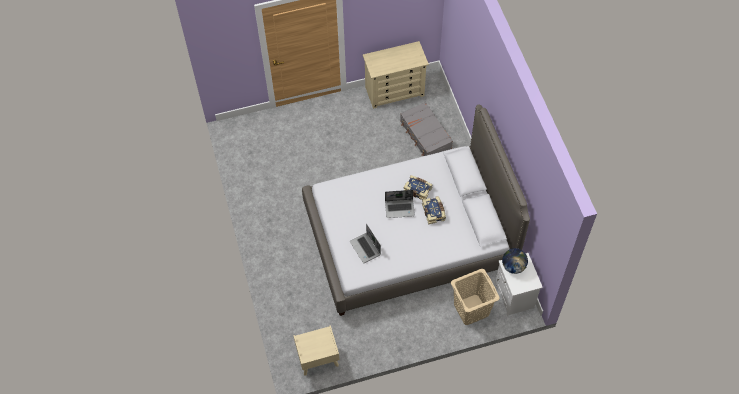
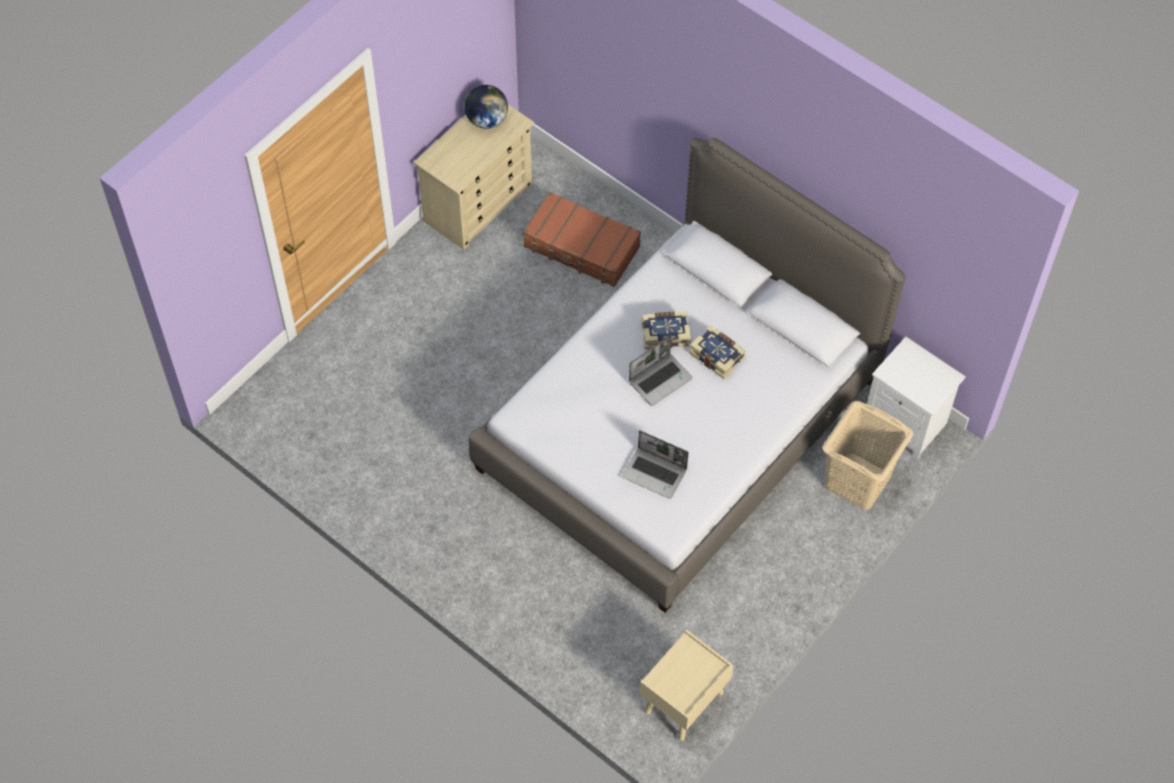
camera: 35 degrees left, 0 degrees up
(425, 135) = (581, 248): grey suitcase -> brown suitcase
(513, 266) = (900, 369): globe -> globe (487, 120)

